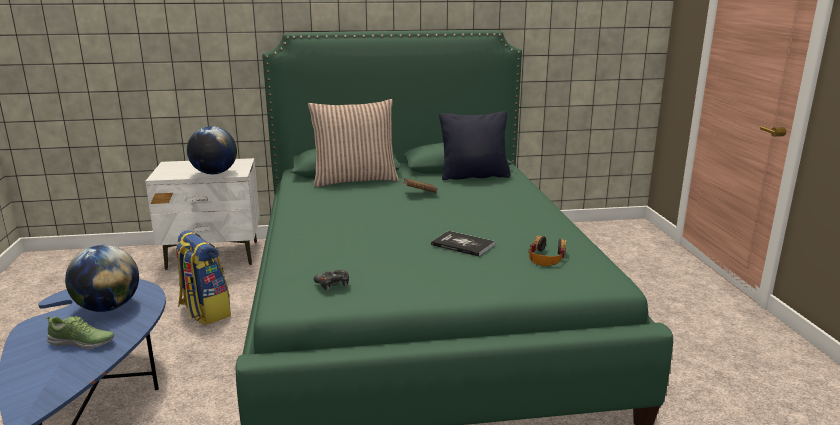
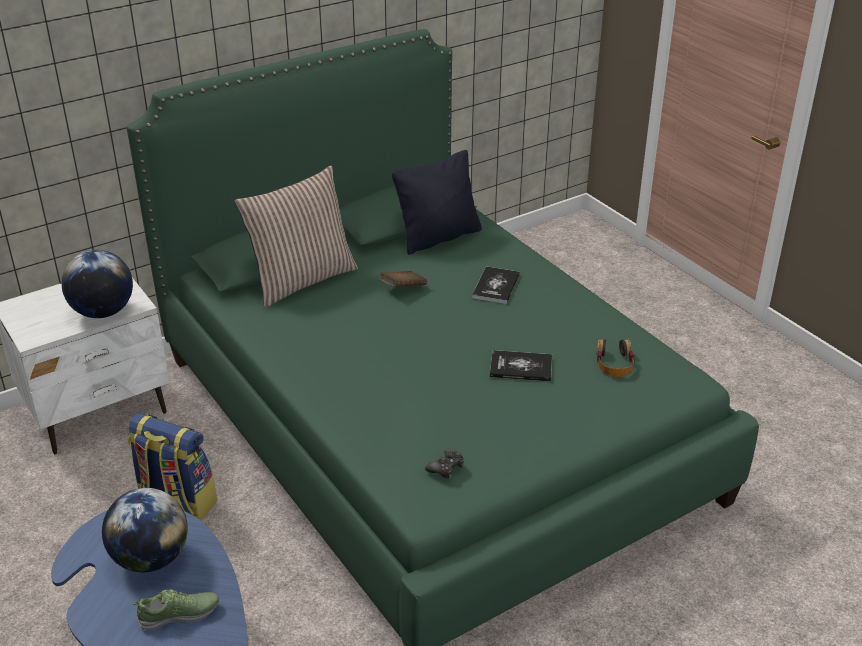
camera: 25 degrees left, 15 degrees up
(491, 203) = (496, 286): none -> book

